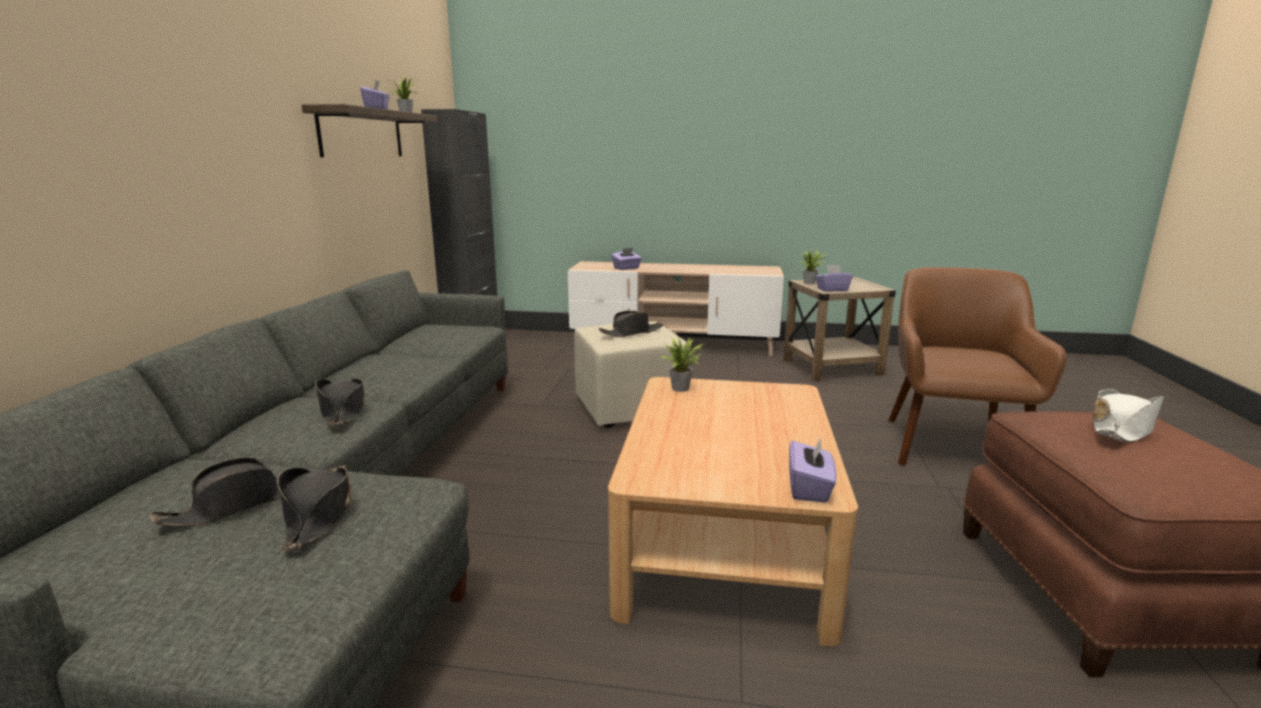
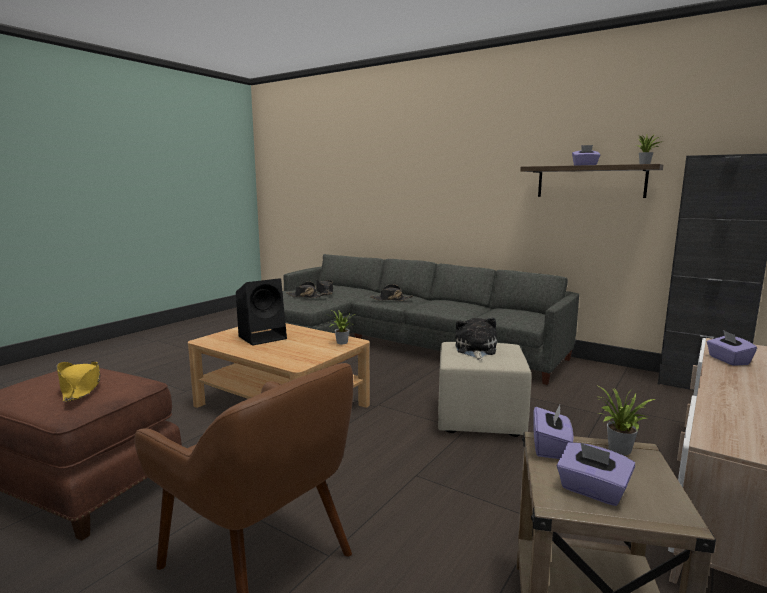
camera: 115 degrees right, 5 degrees down
(631, 333) = (475, 350): black hat -> plush toy
(730, 445) = (263, 337): none -> black speaker
(809, 488) = (211, 339): purple tissue box -> purple tissue box (592, 491)
(1122, 428) = (80, 388): white hat -> yellow hat

